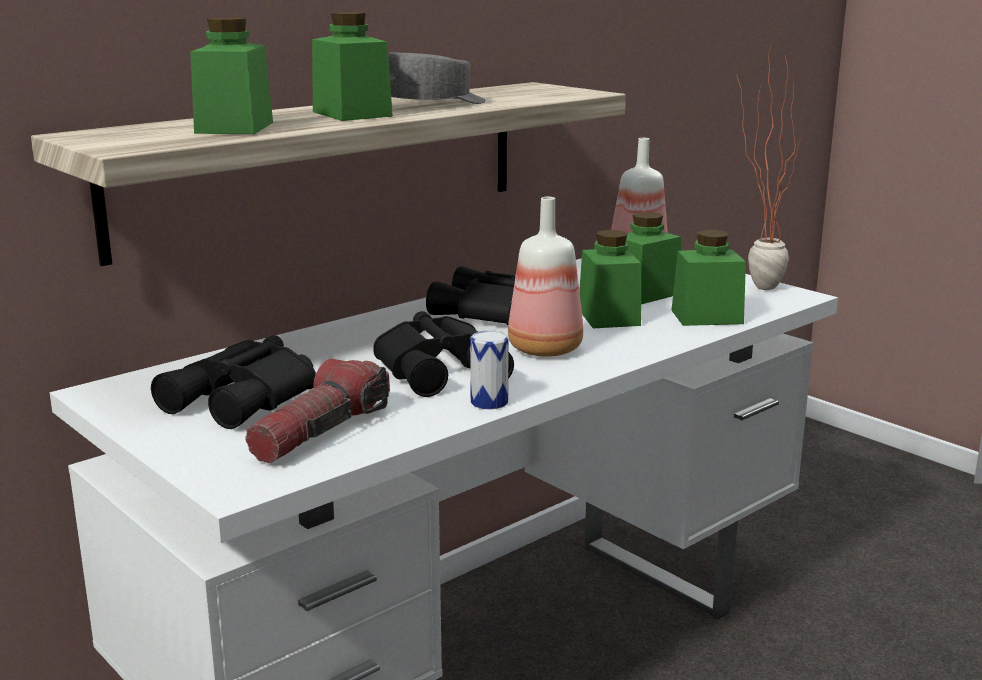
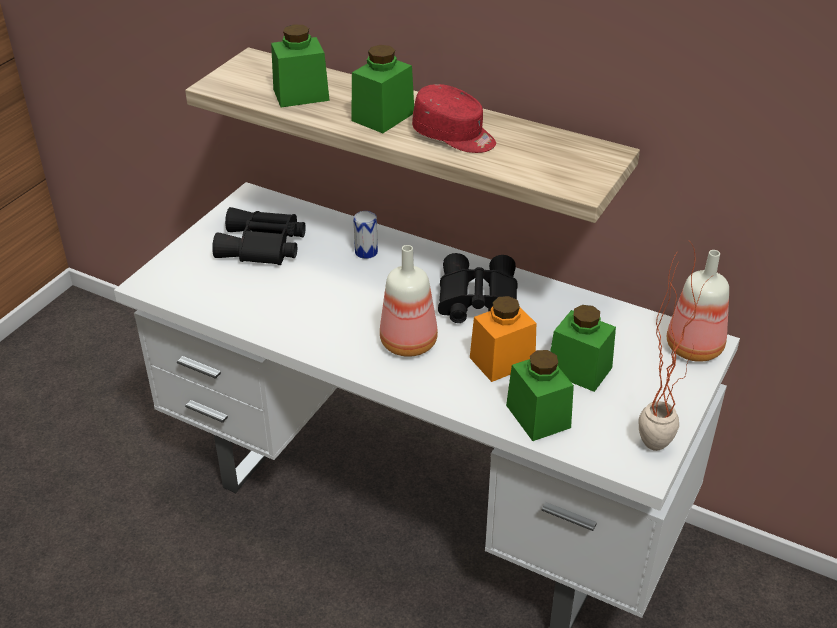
camera: 70 degrees right, 20 degrees up
(320, 432) = (224, 288): flashlight -> none
(436, 104) = (454, 136): grey cap -> red cap
(442, 369) = (344, 306): black binoculars -> none
(489, 402) = (295, 340): can -> can (366, 252)
(608, 317) = (502, 361): green jar -> orange jar

